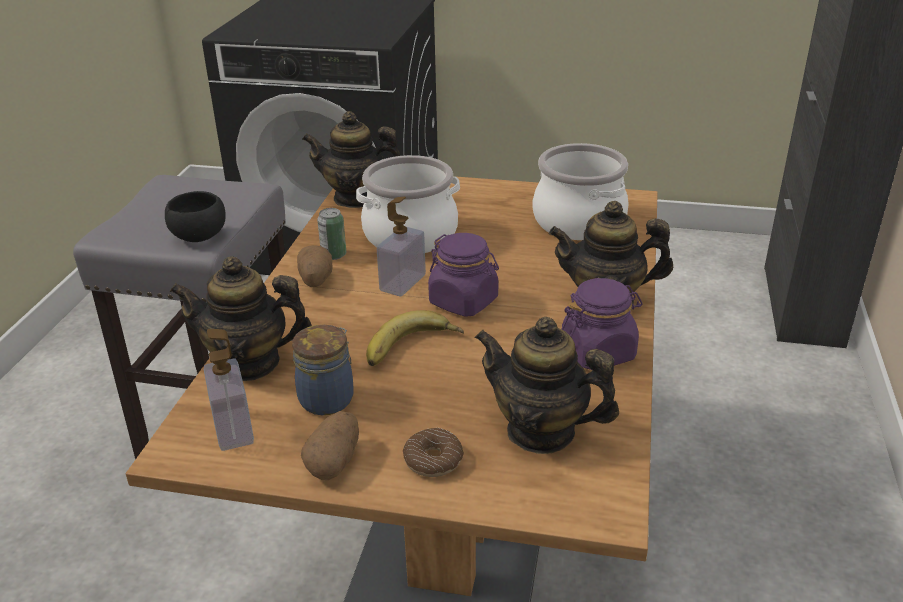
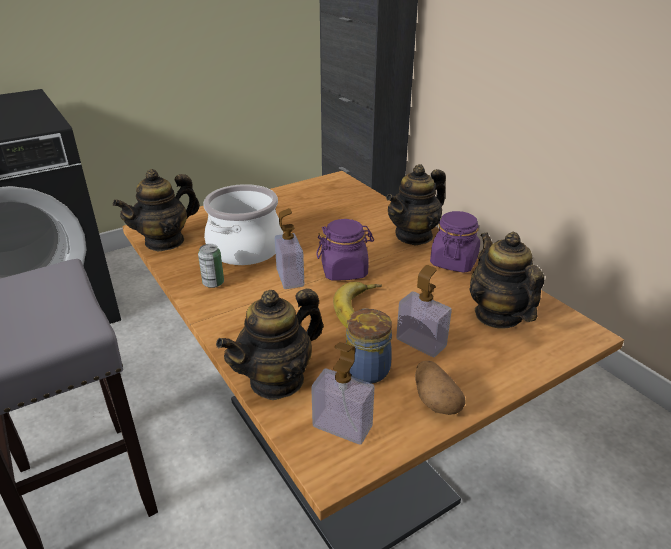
camera: 45 degrees left, 0 degrees up
(198, 235) = (71, 320): black bowl -> none
(315, 280) = (229, 304): potato -> none
(413, 407) = (421, 343): none -> soap dispenser
(433, 460) = (479, 363): donut -> none
(541, 431) = (498, 315): teapot -> teapot turned 90 degrees clockwise
(579, 222) = (331, 201): cooking pot -> none

